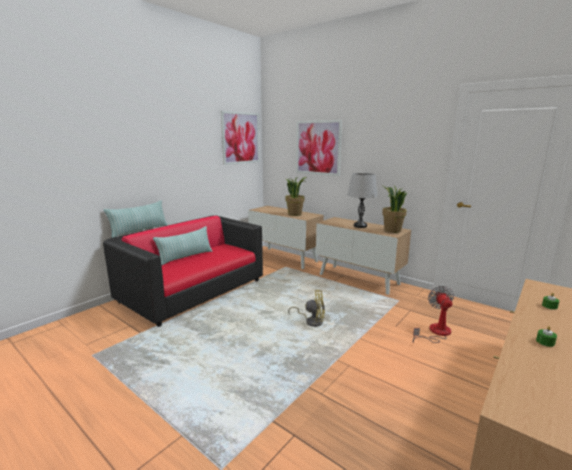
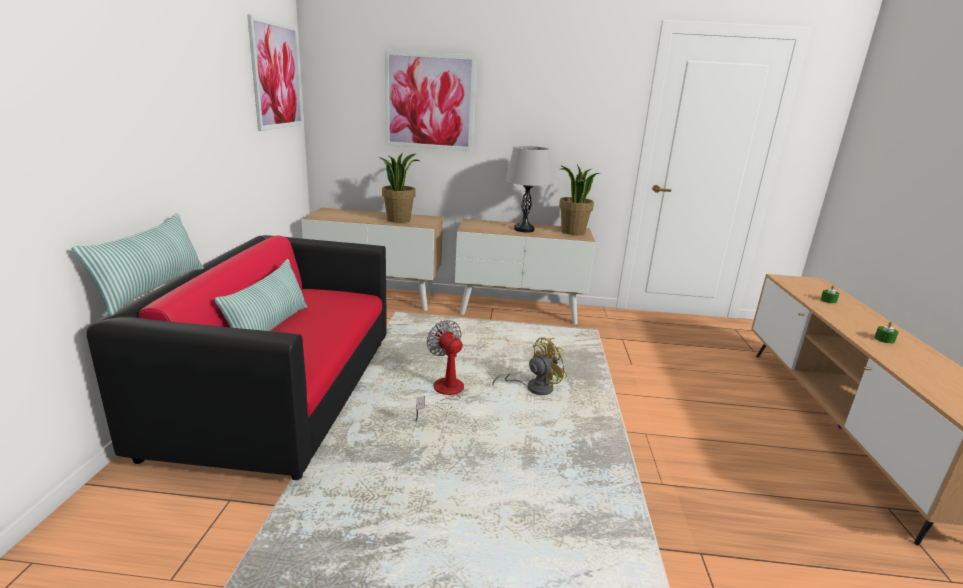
camera: 35 degrees left, 5 degrees up
(435, 333) = (676, 360): fan -> fan (443, 393)

